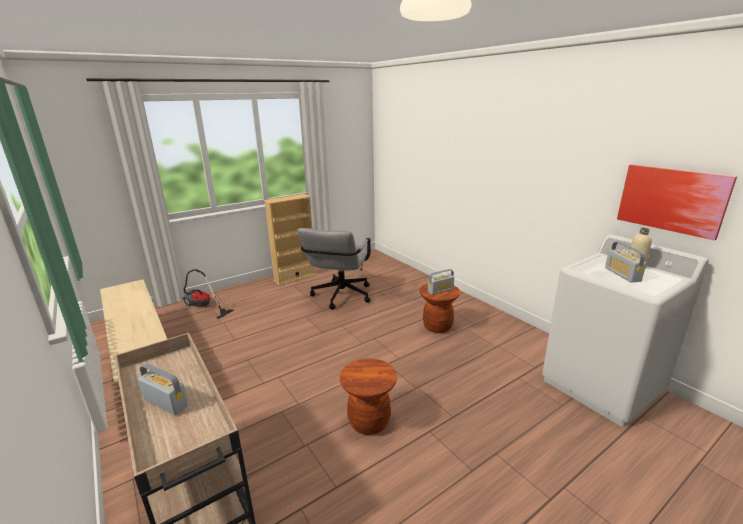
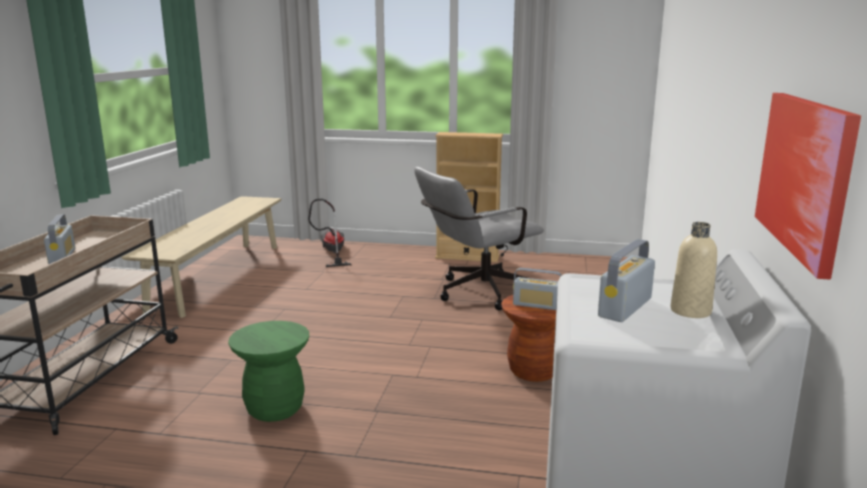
camera: 45 degrees right, 5 degrees down
(369, 422) = (275, 408): brown stool -> green stool

